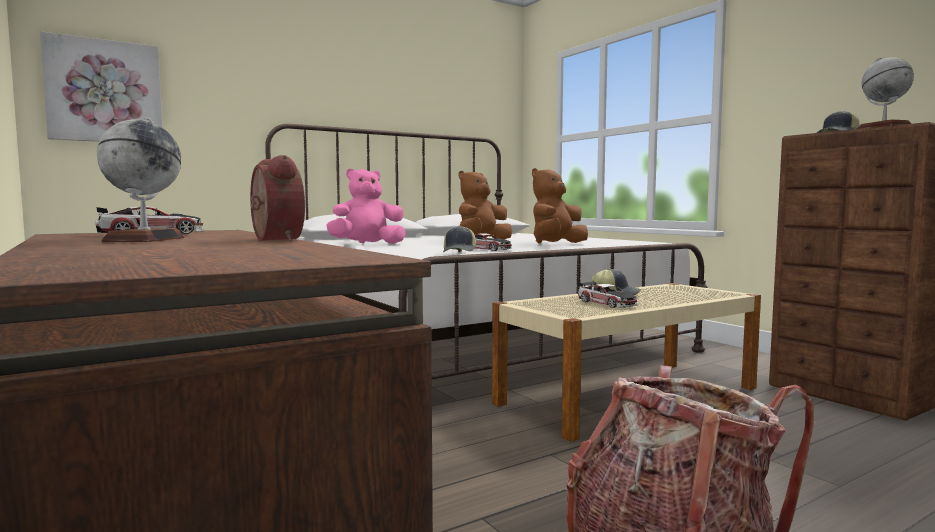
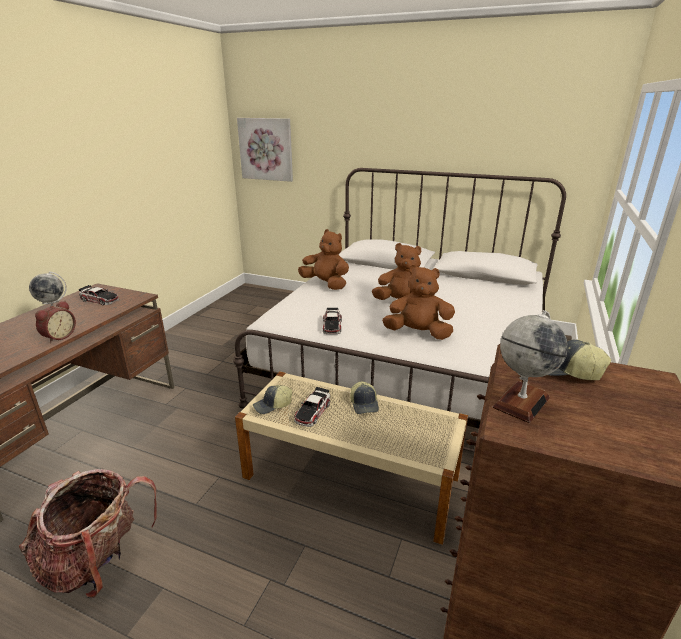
camera: 55 degrees right, 20 degrees up
(367, 244) = (326, 284): pink plush toy -> brown plush toy
(460, 252) = (289, 328): cap -> cap (273, 405)

